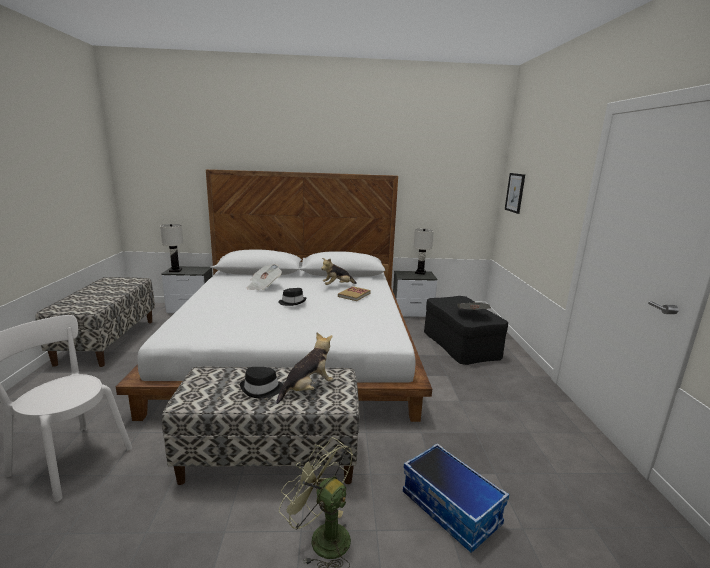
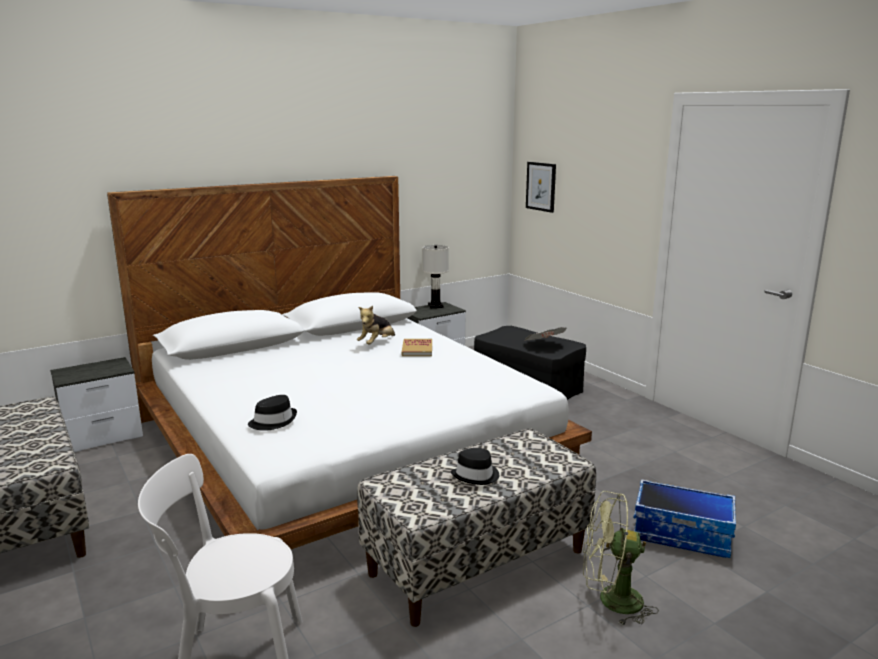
camera: 30 degrees left, 0 degrees up
(175, 270) = (73, 375): white table lamp -> none
(264, 286) = (283, 365): newspaper -> none
(292, 302) = (359, 375): black hat -> black hat (273, 421)
(307, 389) = (520, 460): plush toy -> none

